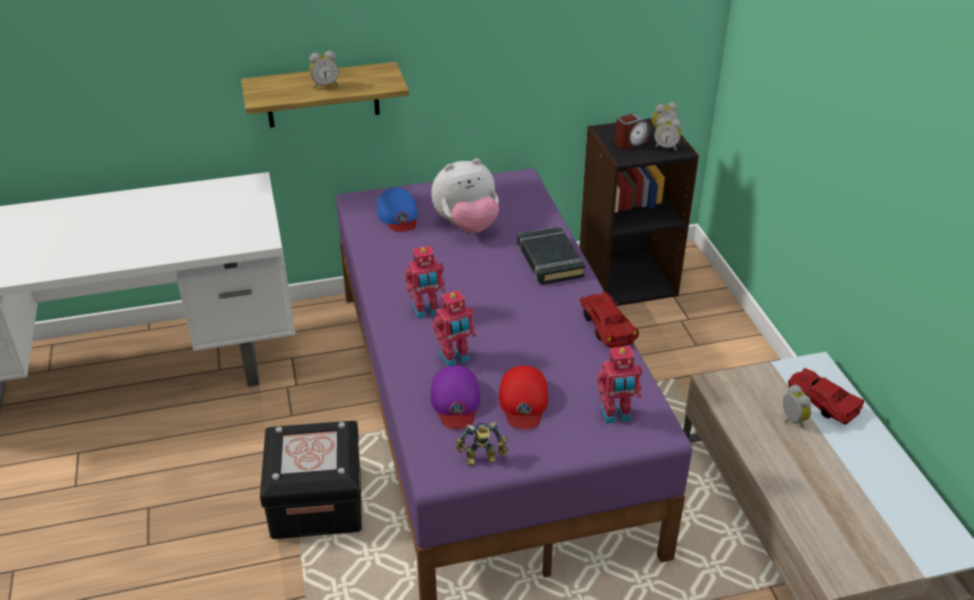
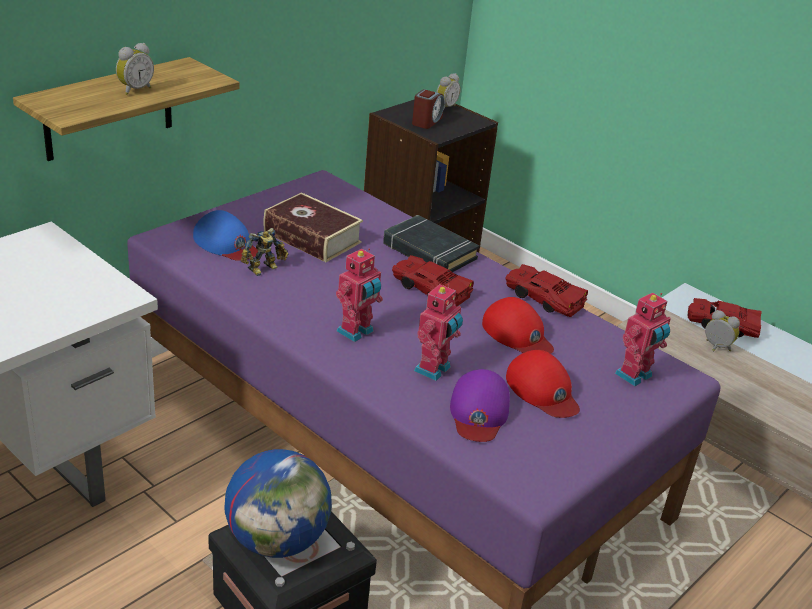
camera: 35 degrees left, 5 degrees down
(298, 448) = (278, 540): none -> globe
(455, 401) = (478, 412): purple cap -> purple cap turned 45 degrees clockwise
(467, 226) = (312, 237): plush toy -> book
(482, 459) = (563, 460): toy robot -> toy robot (265, 269)
(518, 292) = (430, 289): none -> red toy car
(551, 350) = (517, 334): none -> red cap
(666, 147) = (463, 120): alarm clock -> none

